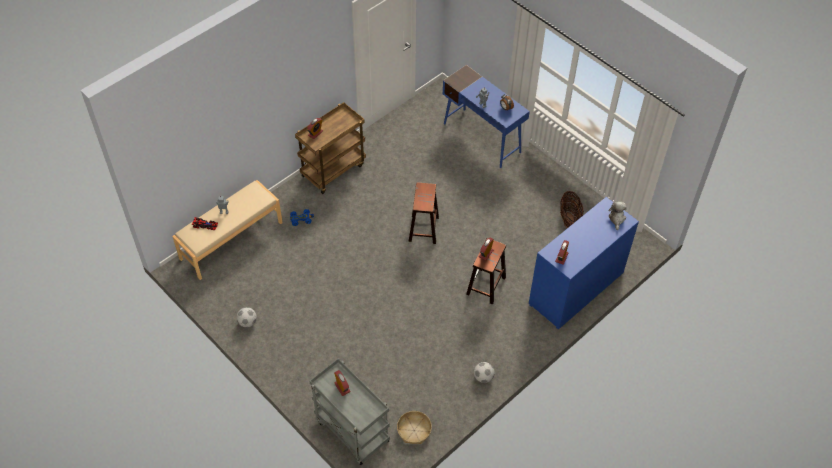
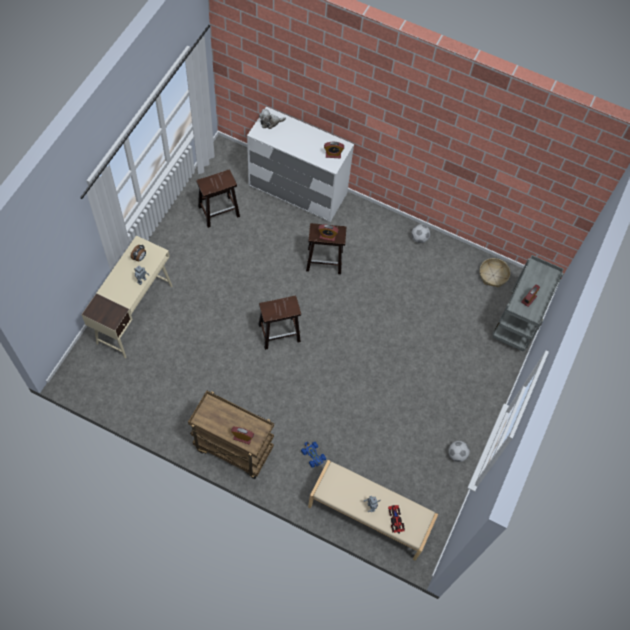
camera: 115 degrees left, 10 degrees up
(482, 138) = (135, 314): blue desk -> beige desk
(569, 220) = (219, 211): basket -> brown stool
(576, 289) = (297, 190): blue dresser -> white dresser

